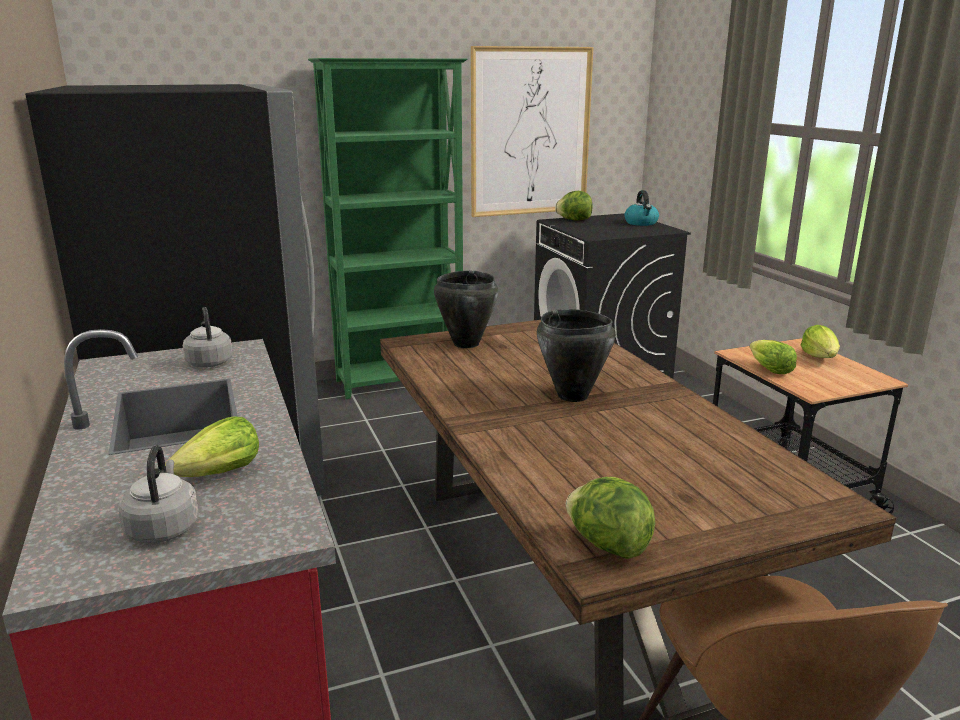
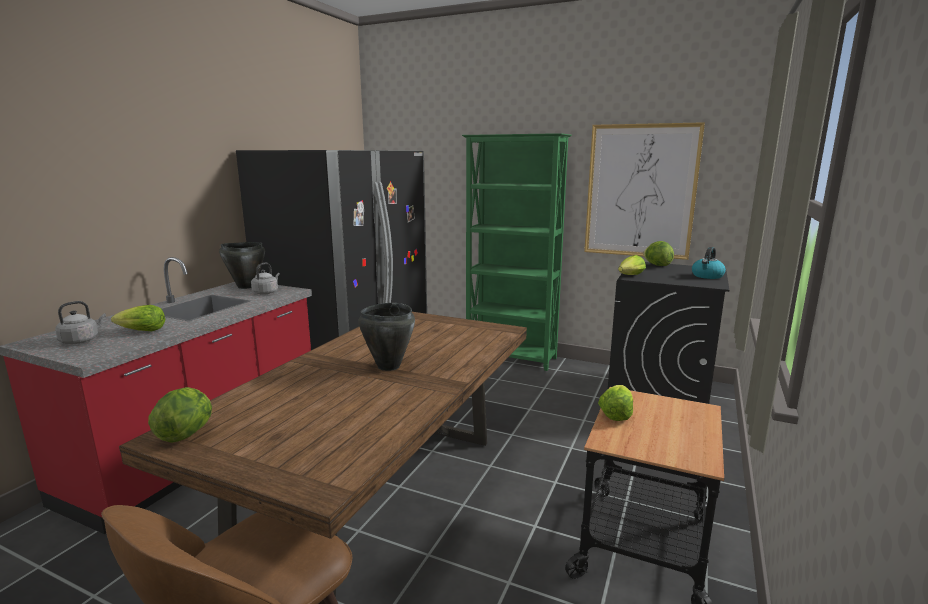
camera: 45 degrees right, 5 degrees down
(465, 344) = (421, 323): black cooking pot -> black cooking pot (246, 286)
(820, 357) = (692, 424): lettuce -> lettuce (630, 276)

